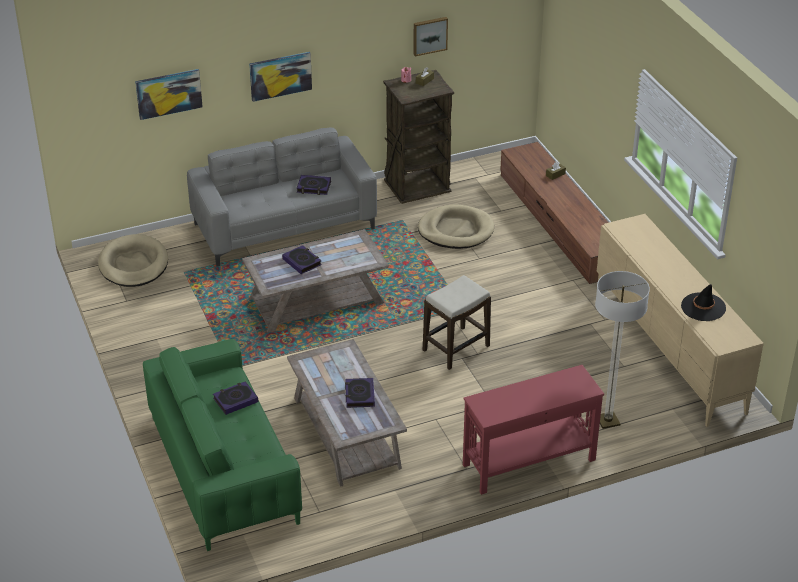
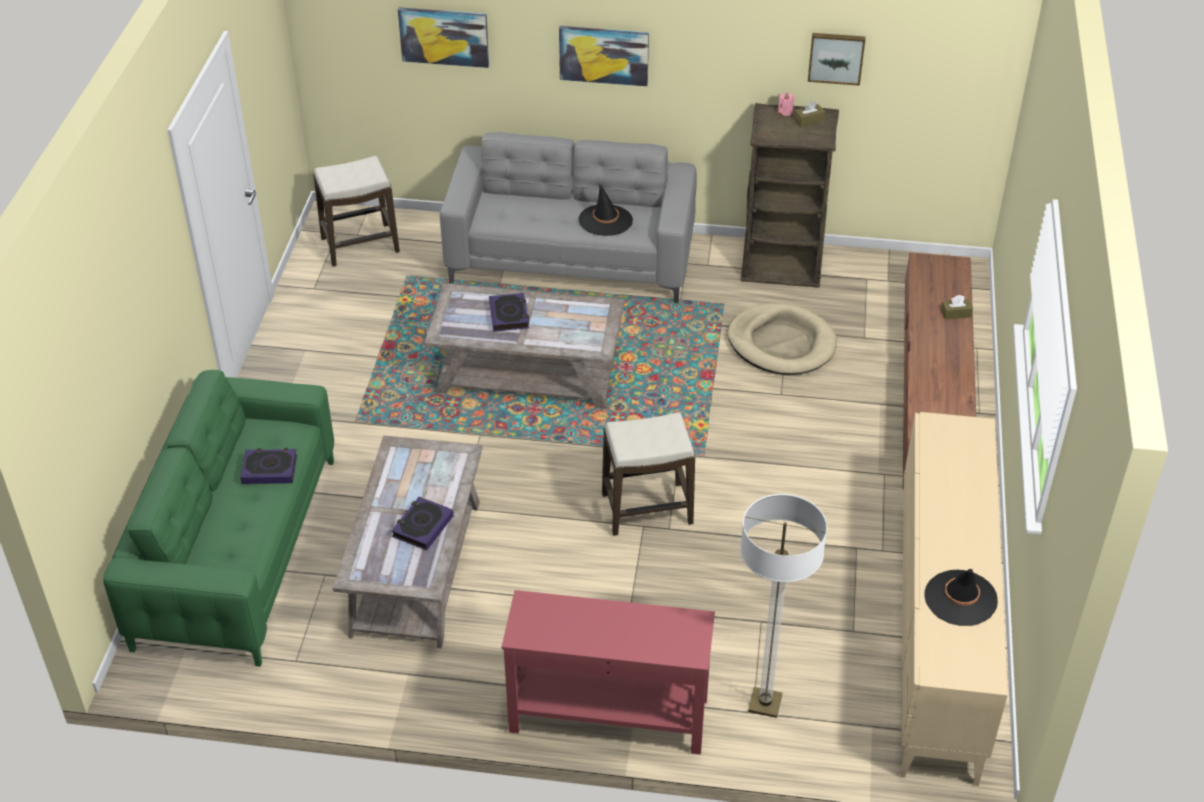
camera: 30 degrees right, 5 degrees up
(133, 264) = (360, 245): beige dog bed -> stool
(314, 187) = (605, 220): book -> black hat

